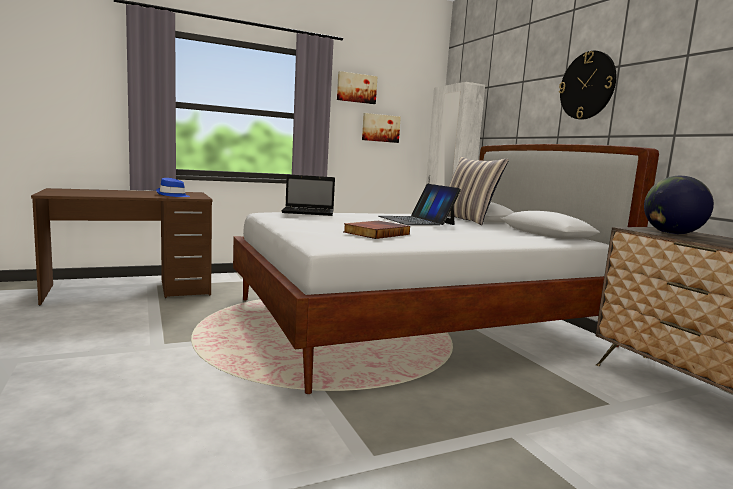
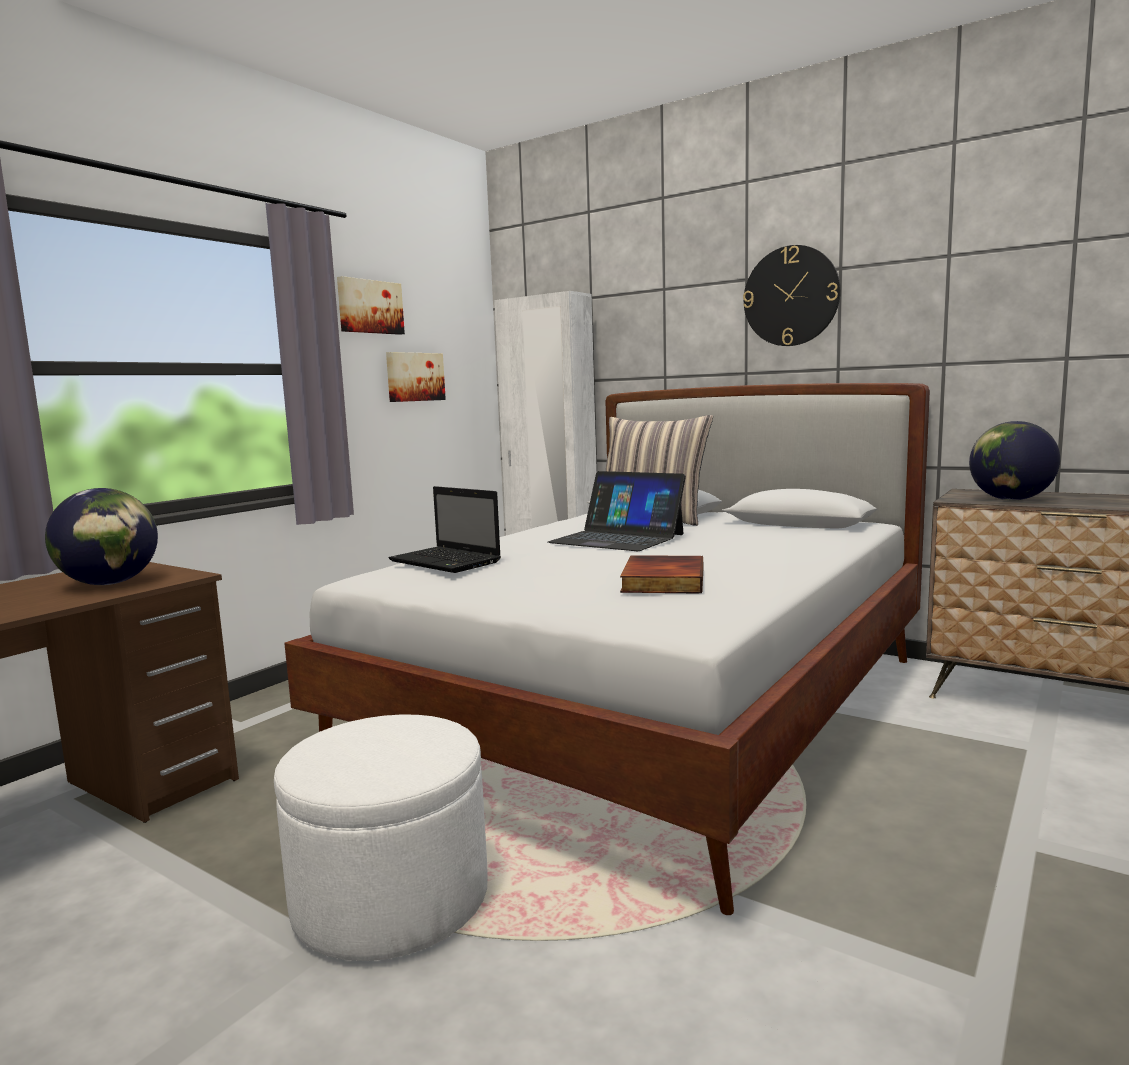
camera: 30 degrees left, 0 degrees up
(173, 195) = (110, 583): blue hat -> globe
(200, 343) = (391, 899): none -> white ottoman
(309, 212) = (447, 562): laptop -> laptop turned 75 degrees clockwise

